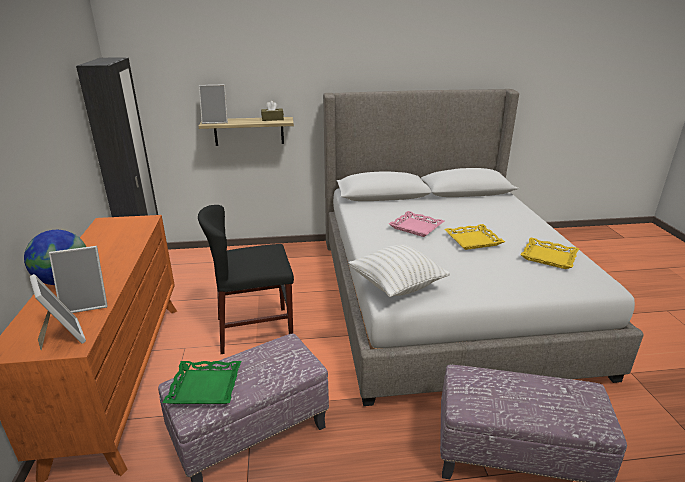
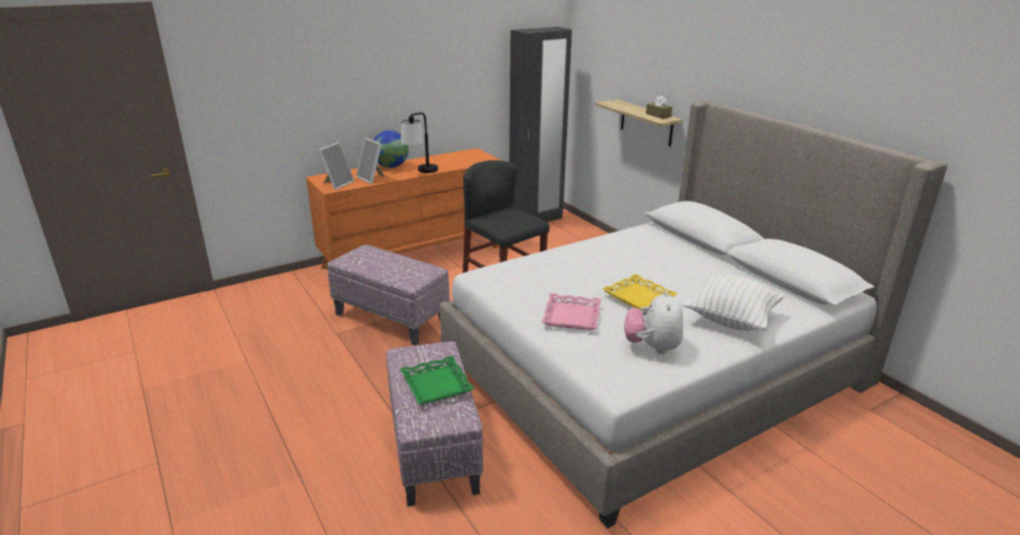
camera: 65 degrees right, 0 degrees up
(120, 264) = (421, 172): none -> table lamp
(205, 386) = (366, 255): green tray -> green tray (437, 385)
(216, 121) = (615, 103): picture frame -> none
(397, 286) = (502, 273): white pillow -> white pillow (731, 319)
(416, 227) = (633, 264): pink tray -> pink tray (571, 316)
(549, 257) = (652, 347): yellow tray -> plush toy

